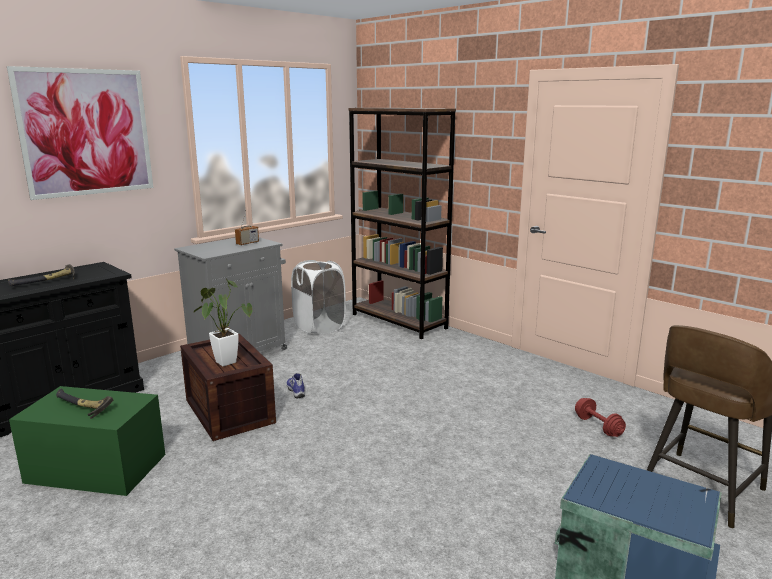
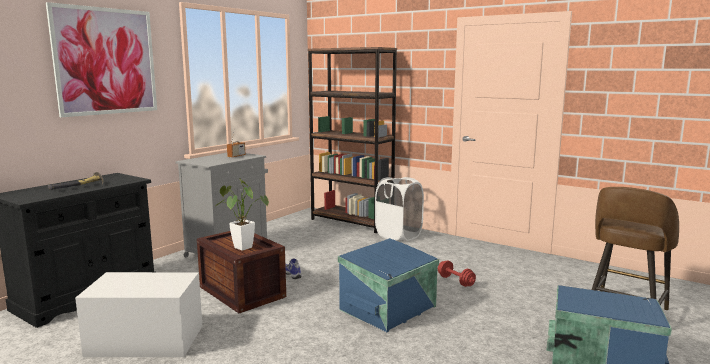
camera: 10 degrees left, 5 degrees down
(82, 408) = (137, 285): hammer -> none
(96, 468) = (145, 340): green storage box -> white storage box
(319, 327) = (288, 229): white laundry basket -> white laundry basket (398, 235)
(391, 451) = (389, 308): none -> blue storage box
(598, 426) = (537, 281): red dumbbell -> red dumbbell (455, 281)

